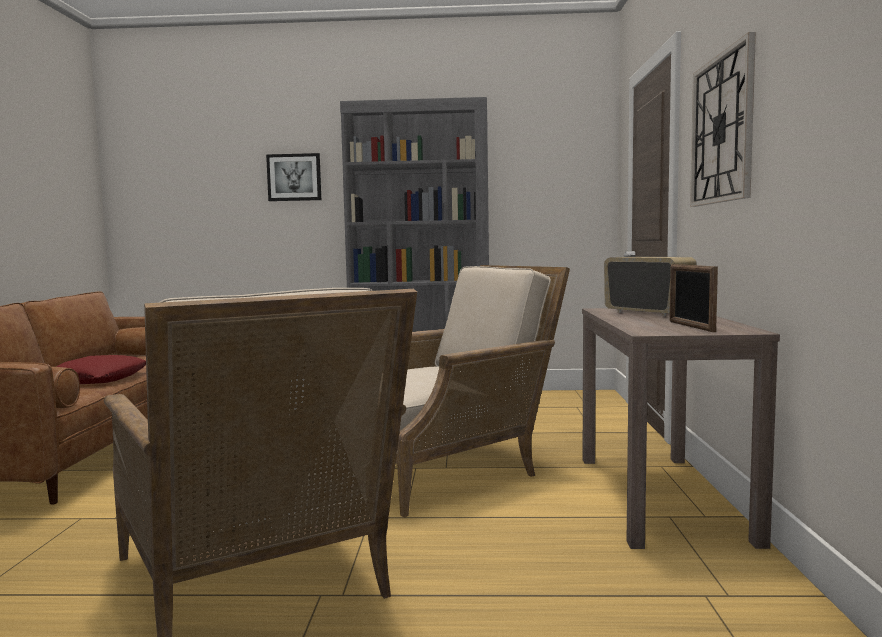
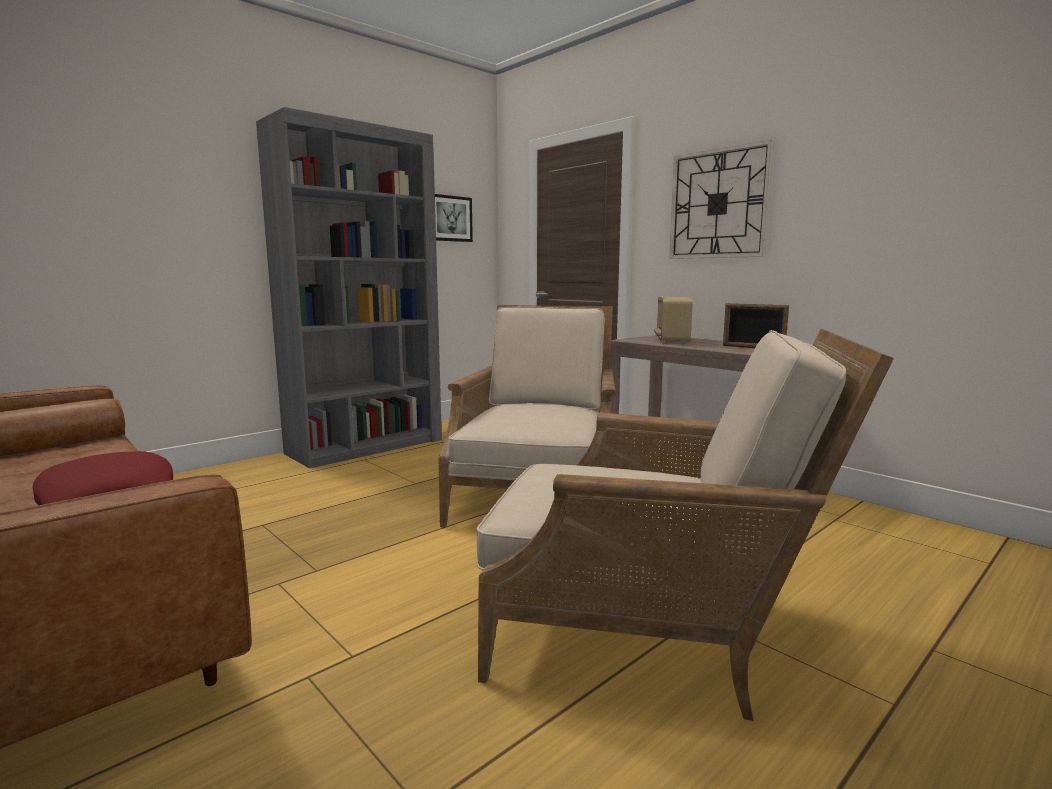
camera: 45 degrees left, 5 degrees up
(294, 177) = (178, 192): picture -> picture (449, 218)
(648, 313) = (671, 341): radio -> radio turned 90 degrees counterclockwise

